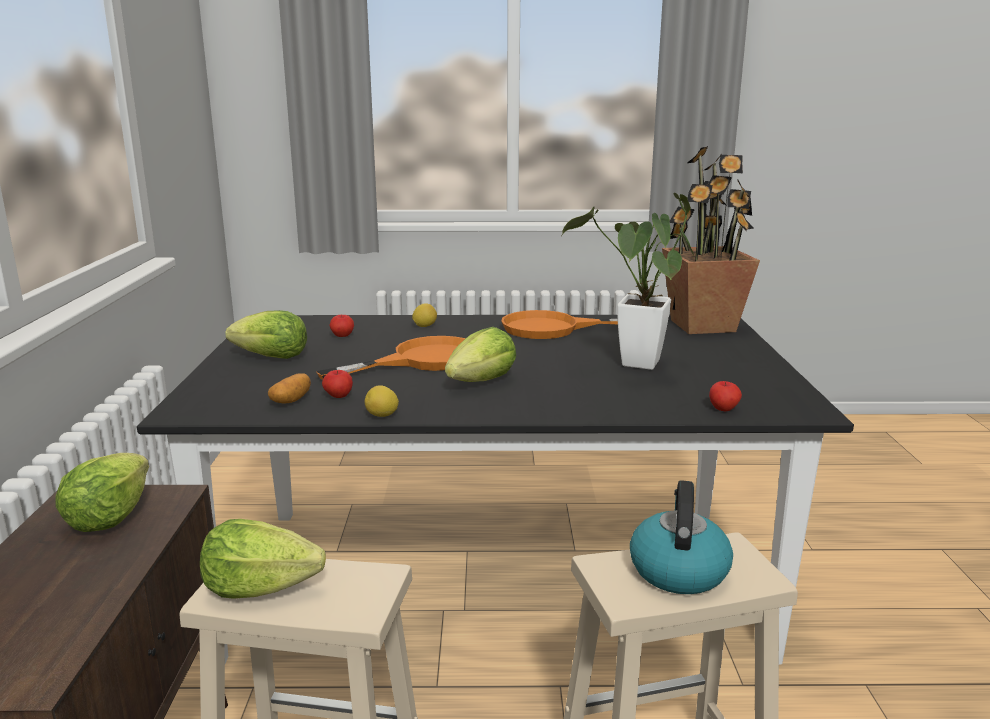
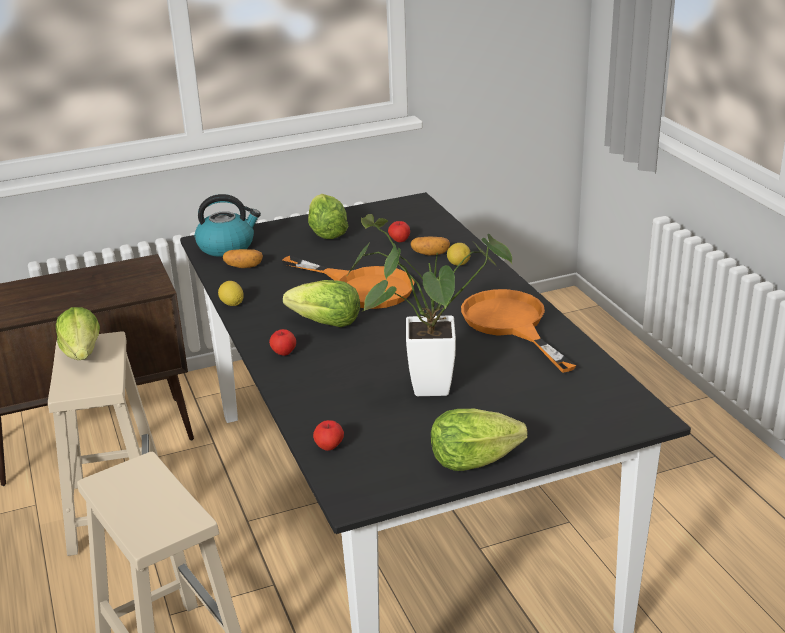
camera: 70 degrees right, 10 degrees up
(109, 517) = (123, 281): lettuce -> lettuce (472, 460)
(338, 396) = (260, 279): apple -> apple (283, 352)
(388, 331) = (430, 254): none -> potato
(678, 569) = (148, 499): kettle -> kettle (227, 246)
(703, 325) = (607, 408): potted plant -> none

